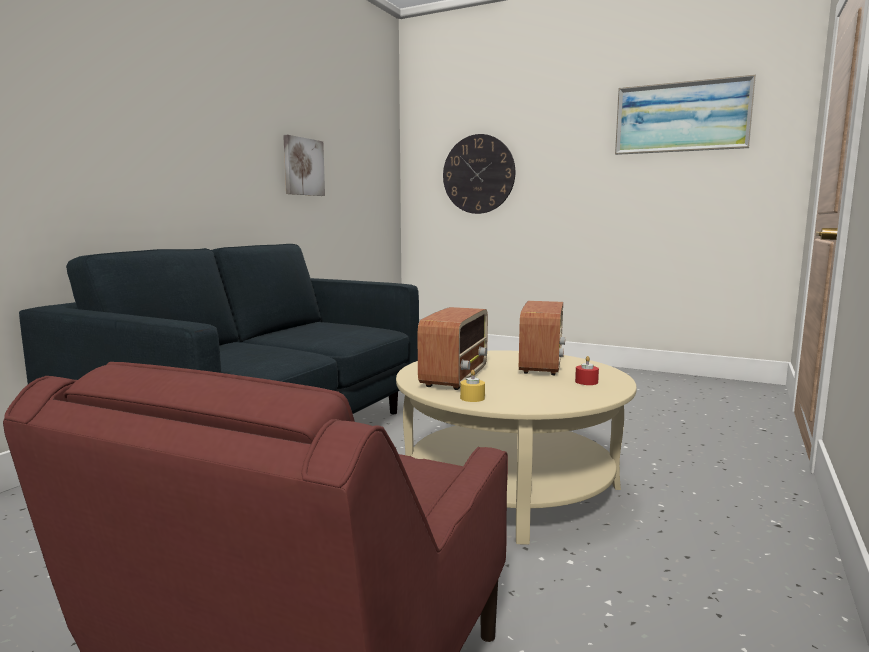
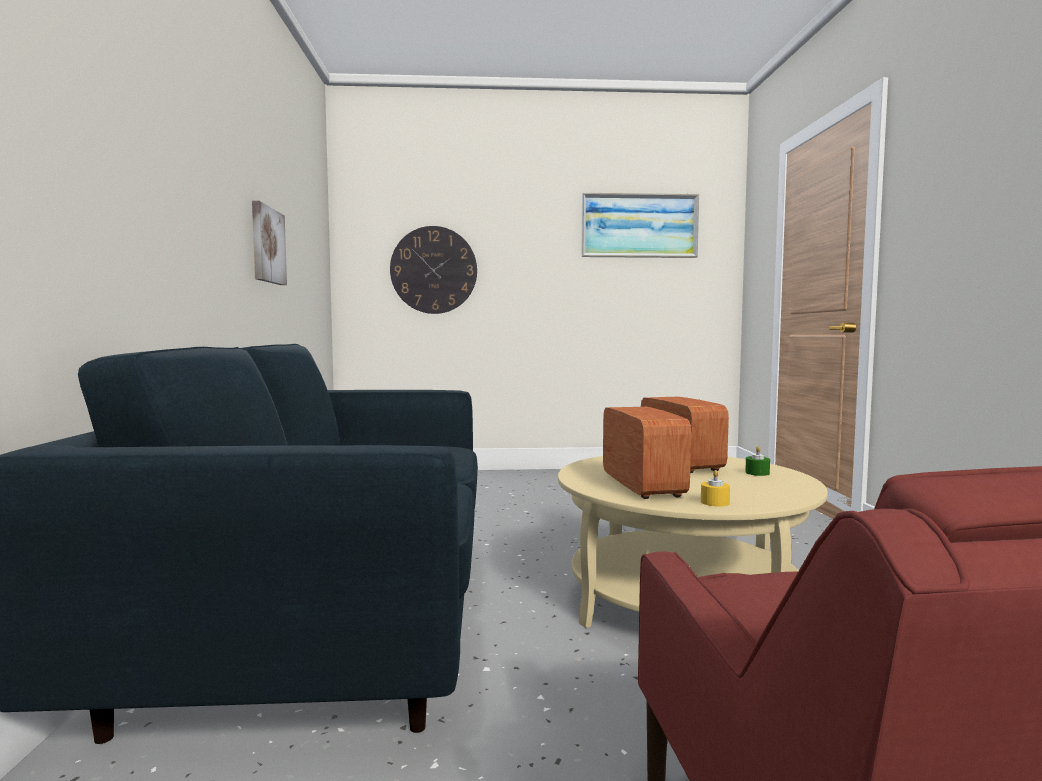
camera: 30 degrees left, 5 degrees down
(586, 382) = (757, 473): red candle -> green candle

